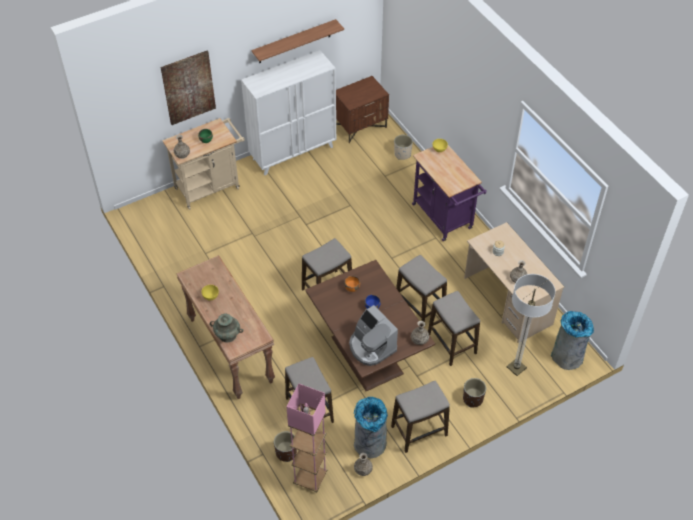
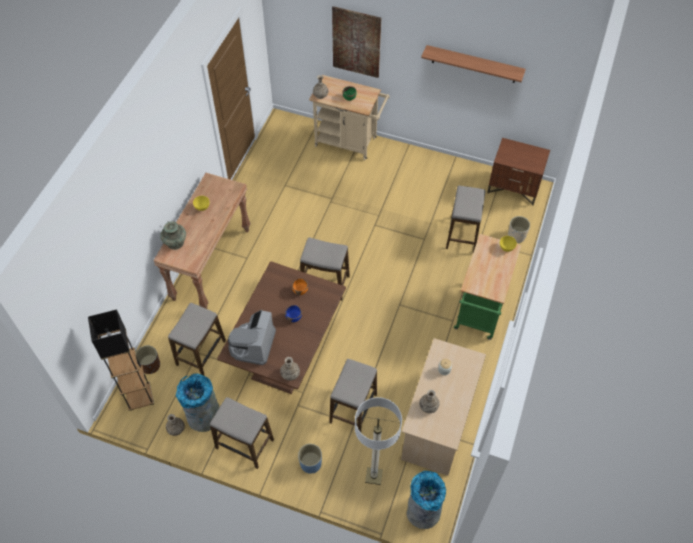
camera: 50 degrees right, 5 degrees up
(293, 152) = (437, 166): white cabinet -> none
(310, 478) = (140, 398): pink floor lamp -> black floor lamp
(419, 307) = (368, 359): stool -> stool (462, 235)
(444, 219) = (479, 313): purple cart -> green cart
(472, 399) = (310, 463): brown planter -> blue planter

